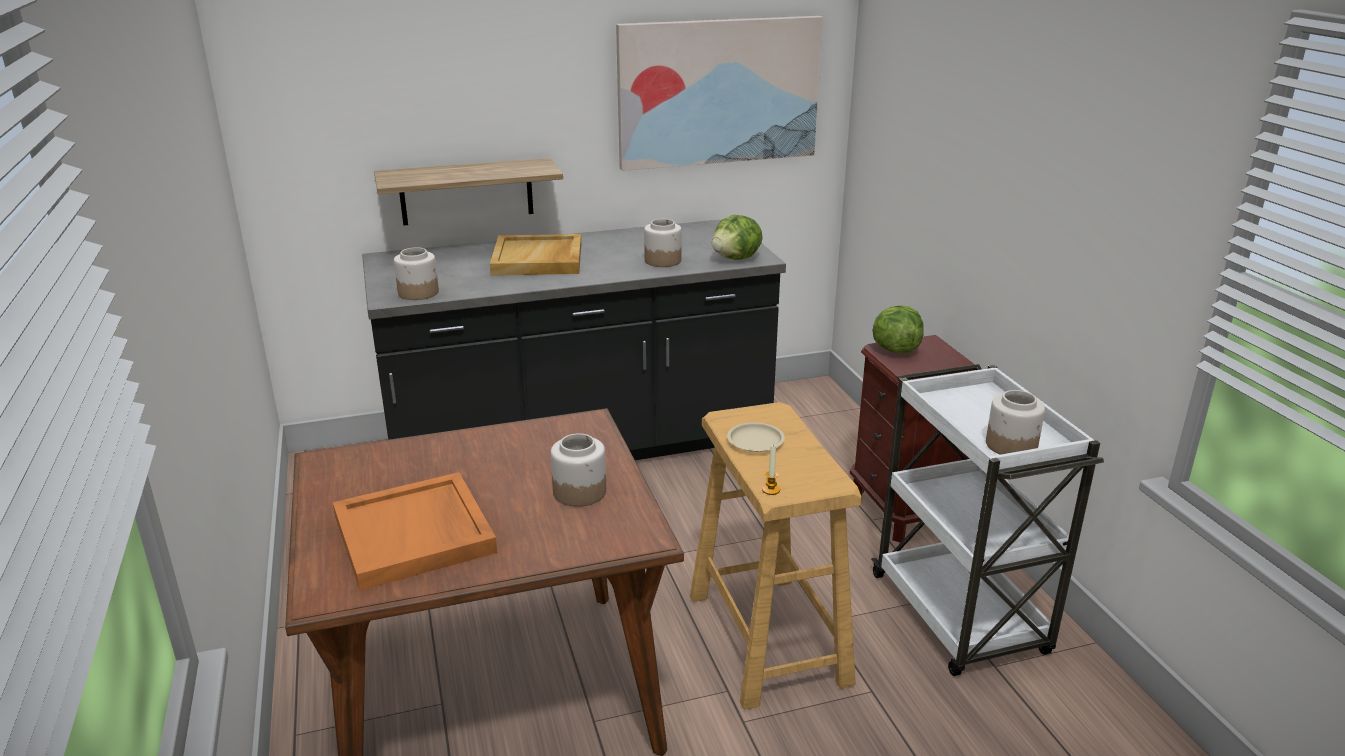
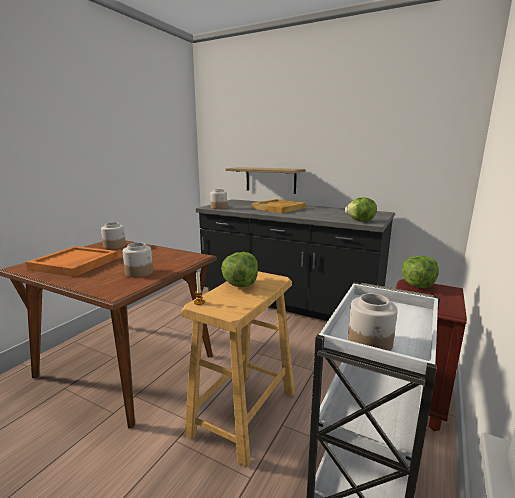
camera: 45 degrees right, 10 degrees down
(663, 260) = (325, 216): jar -> jar (115, 246)
(718, 92) = (393, 142): picture -> none
(755, 441) = (240, 284): beige plate -> lettuce

